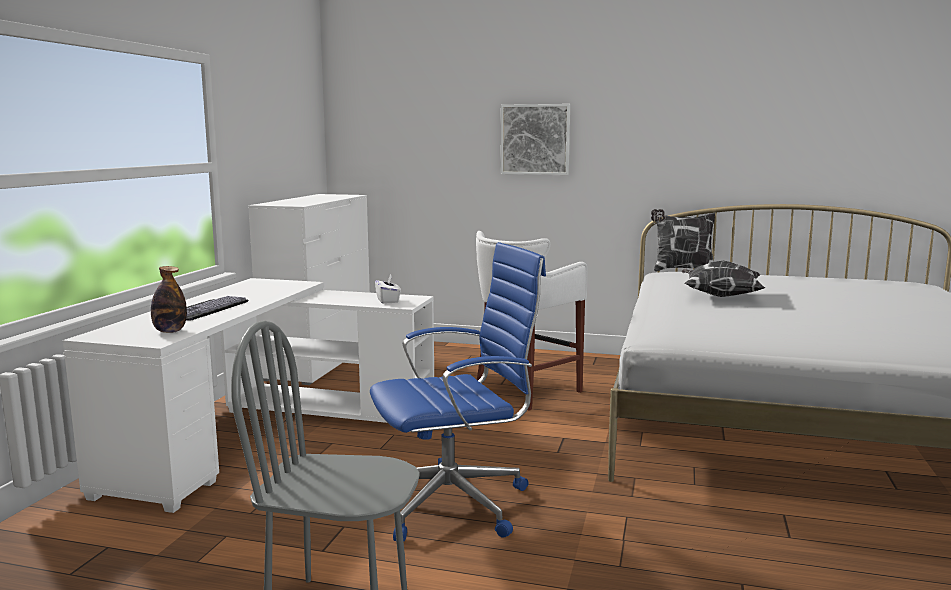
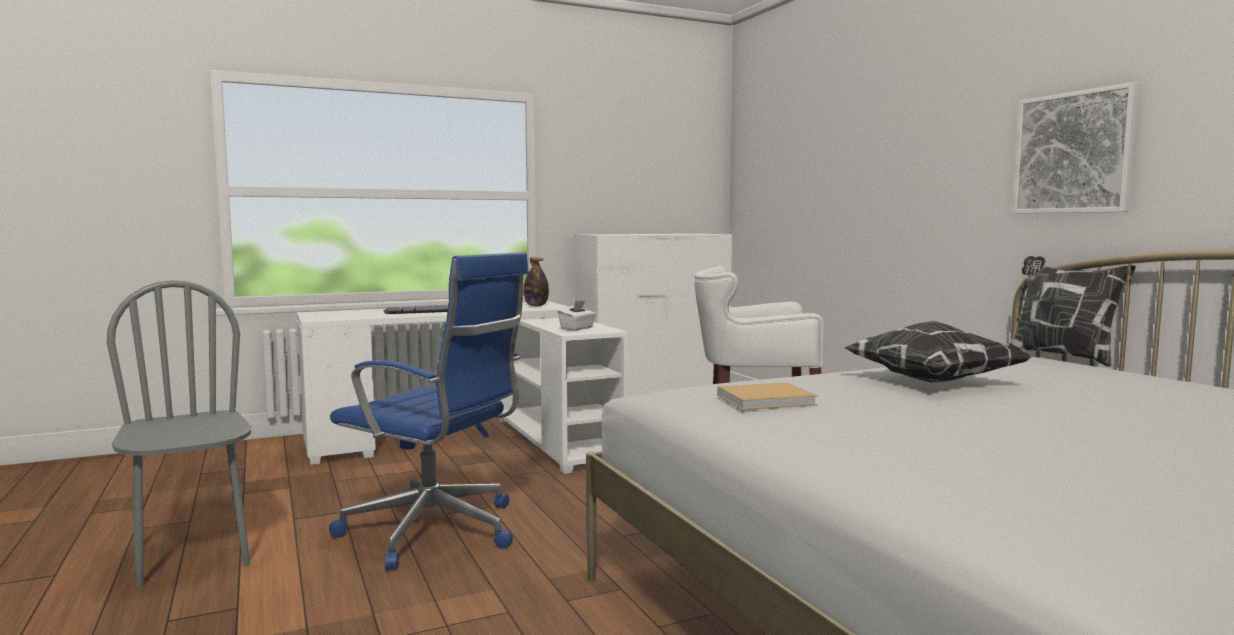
camera: 50 degrees right, 5 degrees down
(170, 331) = (349, 316): bottle -> bottle (536, 305)
(535, 139) = (900, 161): picture -> picture (1074, 153)
(724, 323) = (768, 400): none -> beige book

